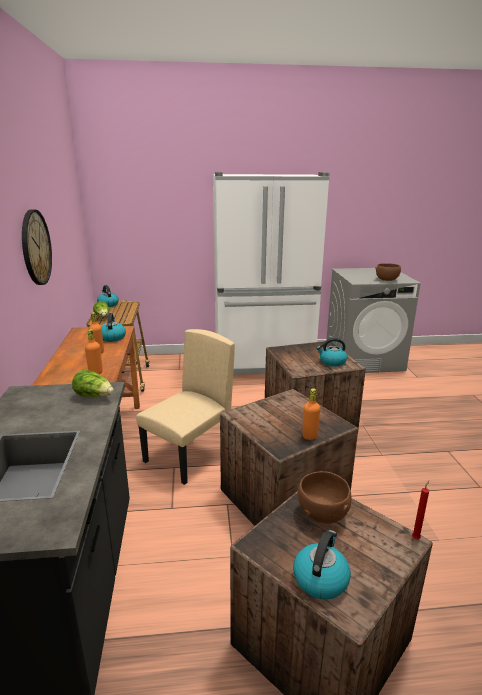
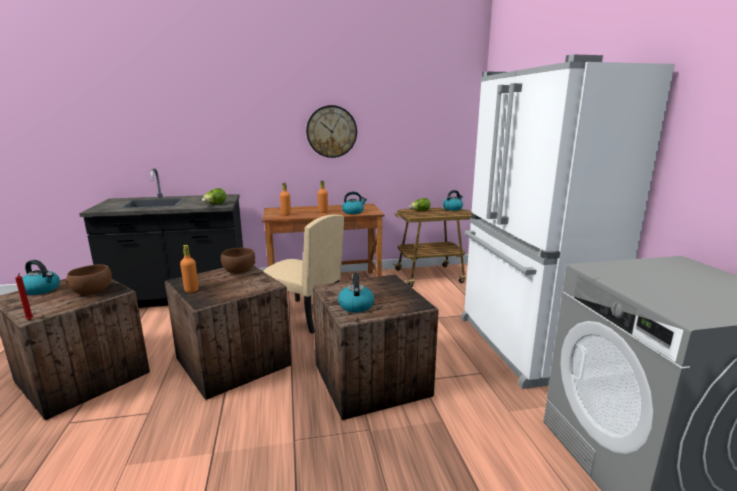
camera: 85 degrees right, 5 degrees down
(387, 280) = (652, 293): brown bowl -> brown bowl (239, 271)

